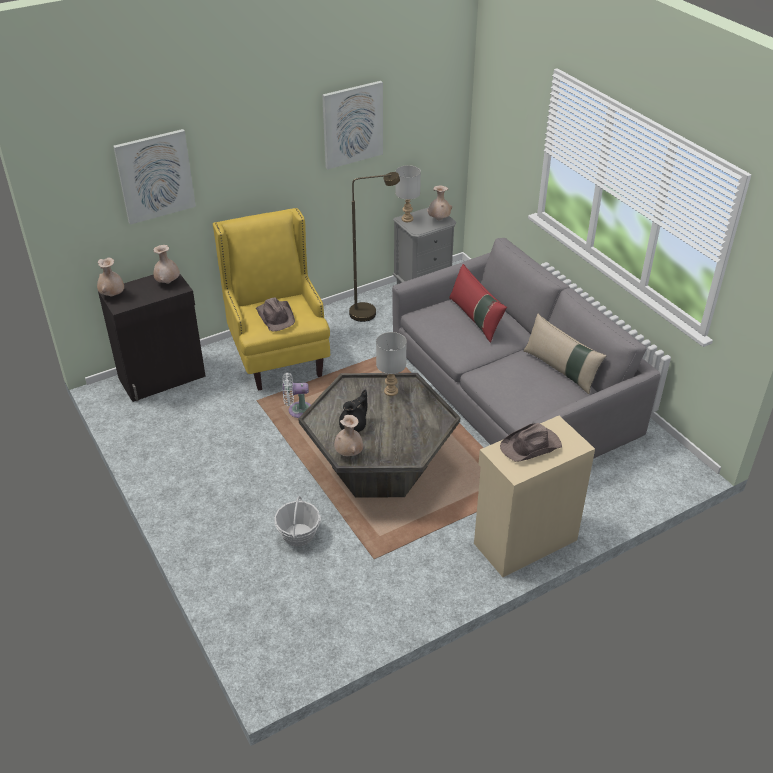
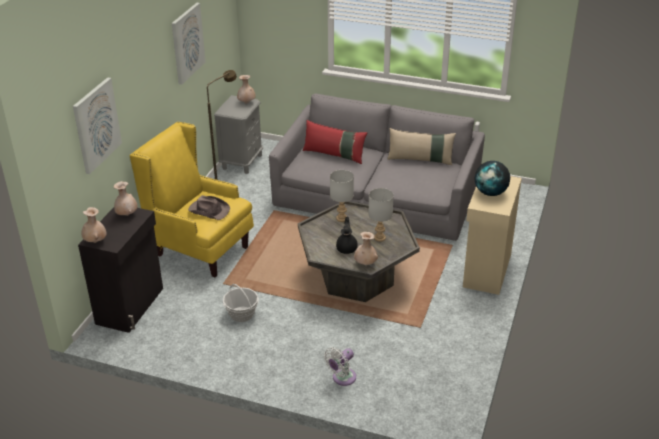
camera: 40 degrees left, 5 degrees down
(297, 410) = (259, 275): white fan -> white fan (342, 378)
(298, 535) = (359, 342): basket -> basket (241, 314)
(407, 219) = (225, 110): grey table lamp -> grey table lamp (380, 237)
(531, 446) = (490, 193): brown hat -> globe

